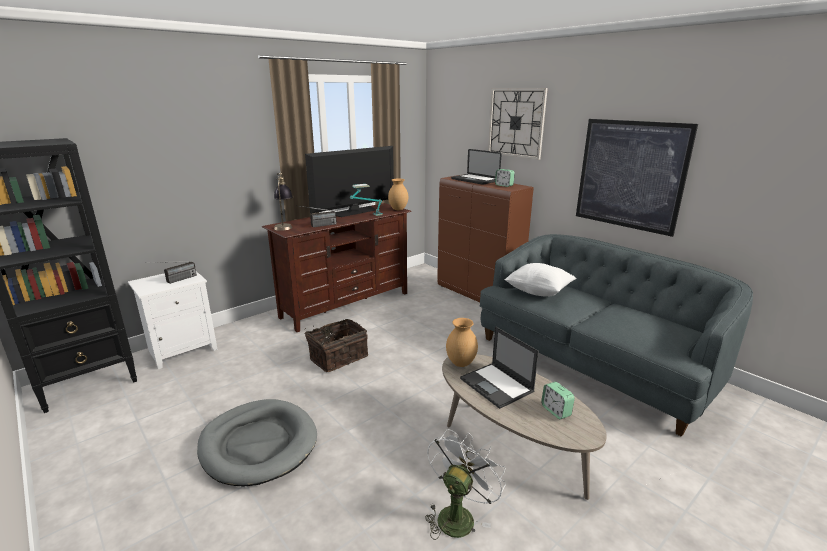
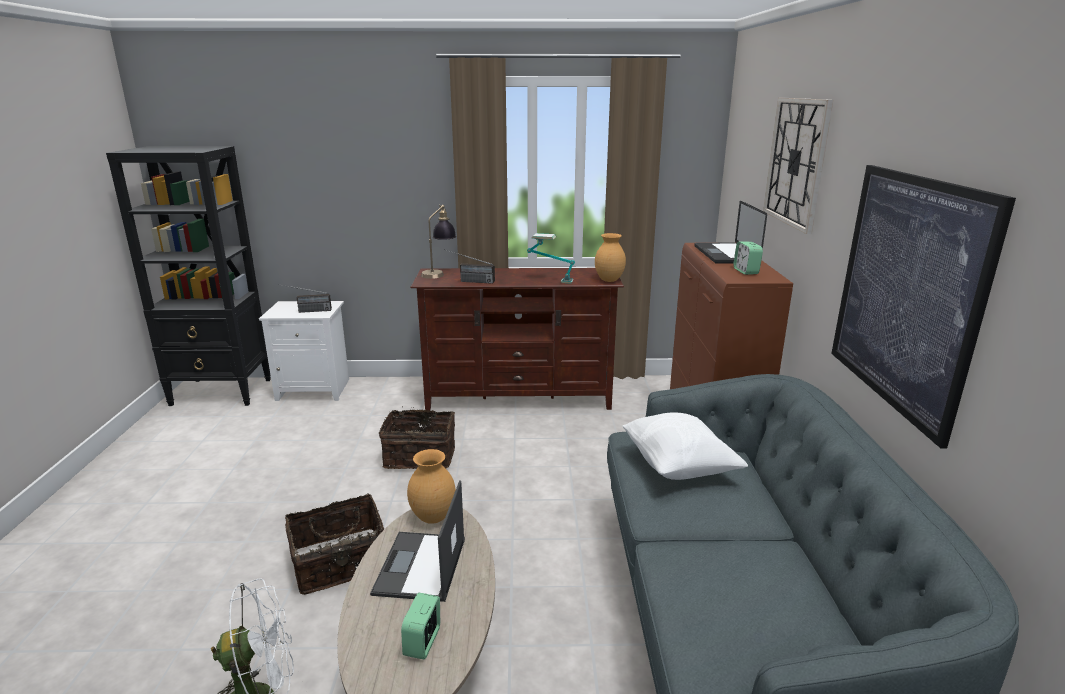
camera: 40 degrees right, 0 degrees up
(258, 444) = (236, 511): grey dog bed -> none
(354, 212) = (548, 272): television -> none
(386, 432) = (340, 564): none -> basket

